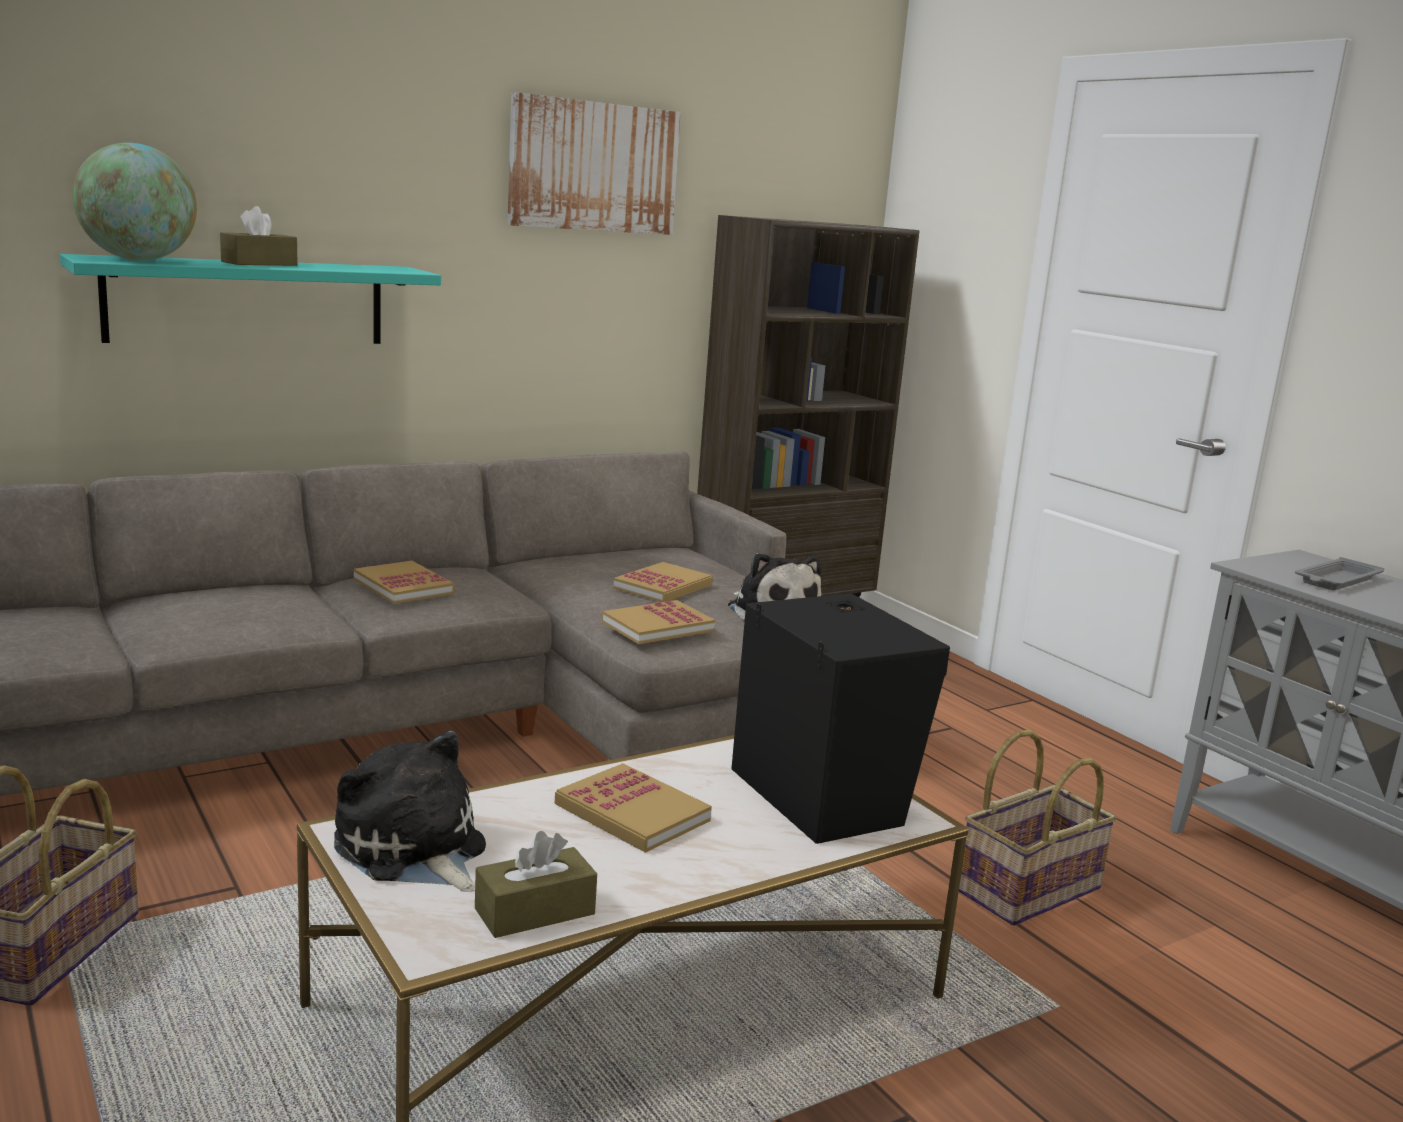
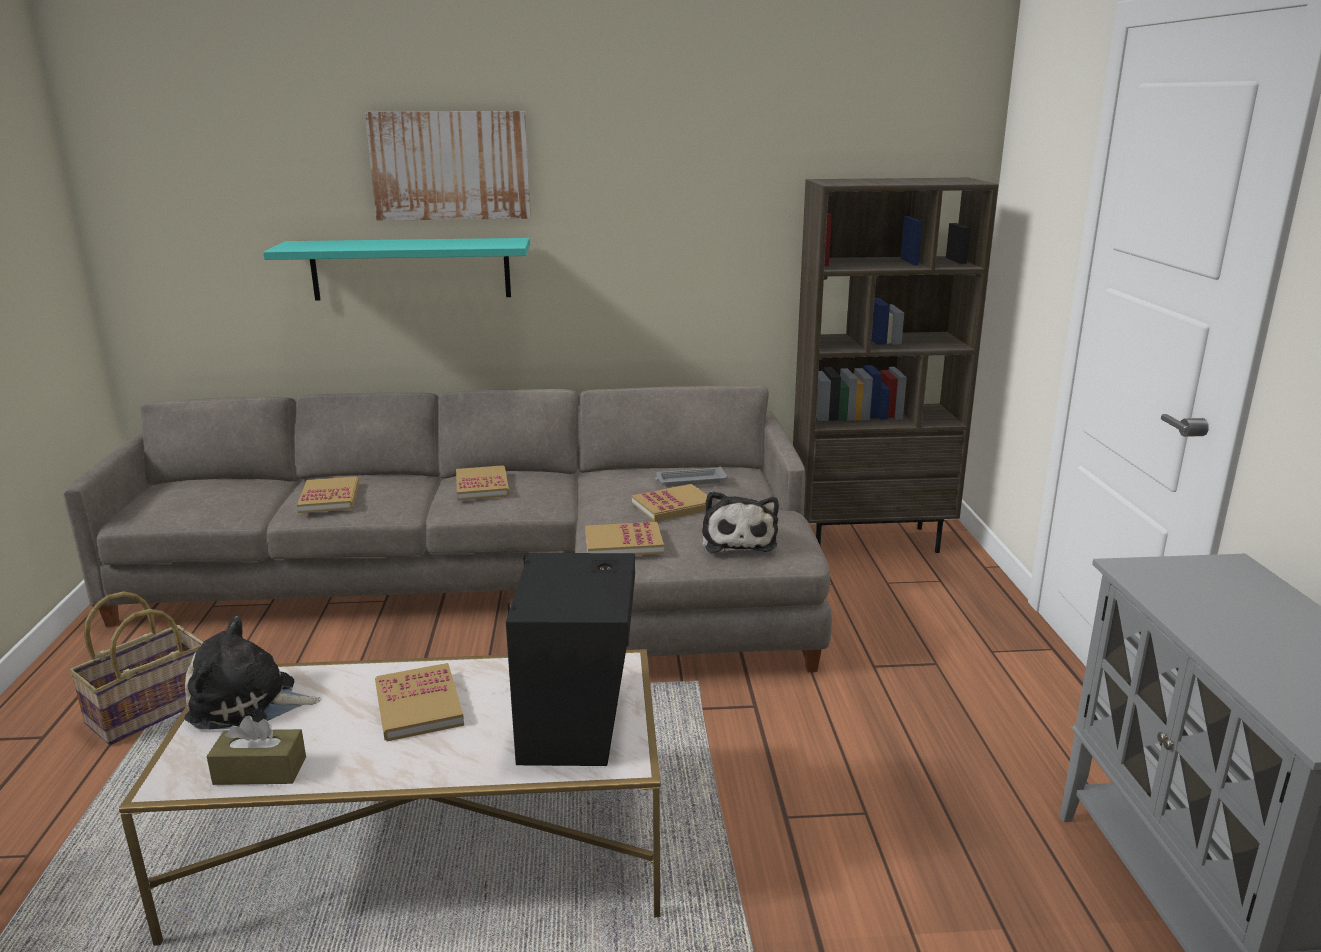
camera: 30 degrees right, 5 degrees up
(138, 260) = (317, 245): globe -> none
(205, 617) = (329, 498): none -> book
(259, 263) = (403, 243): brown tissue box -> none
(413, 851) = (248, 703): plush toy -> plush toy turned 75 degrees counterclockwise
(593, 167) = (686, 146): picture -> picture (450, 166)
(1027, 888) = (844, 838): basket -> none
(1336, 580) = (1220, 601): grey tray -> grey tray (689, 481)

